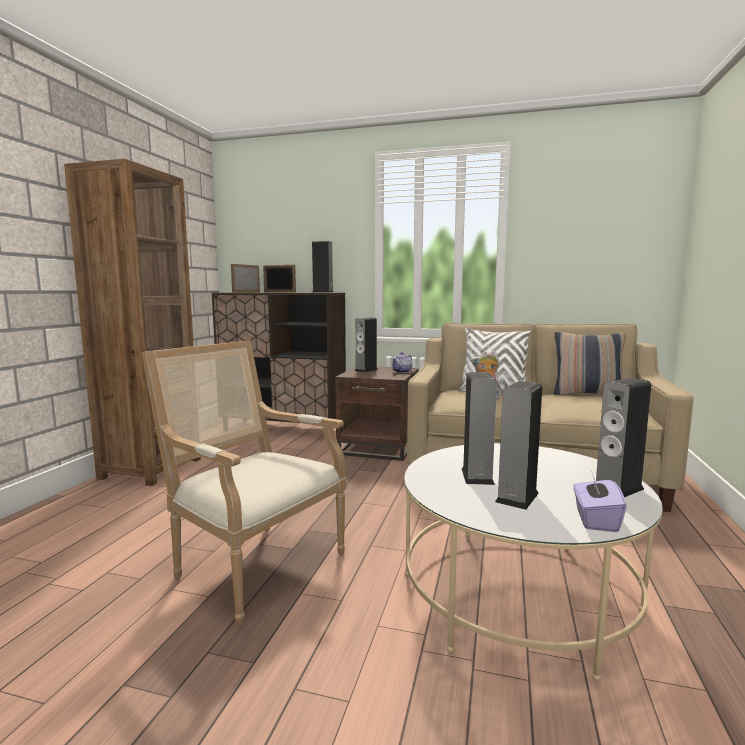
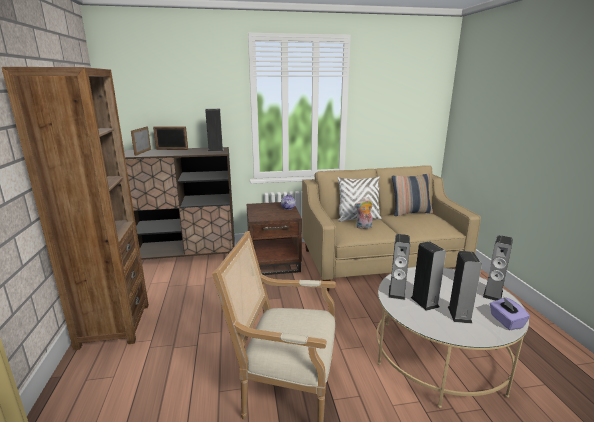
camera: 25 degrees left, 10 degrees up
(366, 370) = (261, 209): speaker -> speaker (397, 292)

